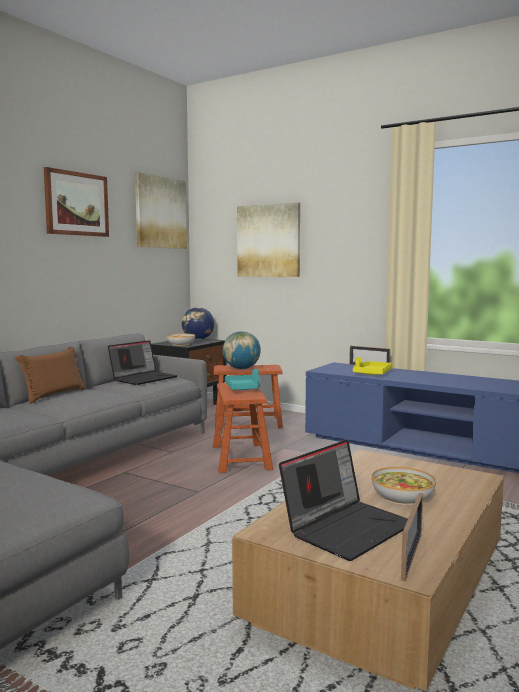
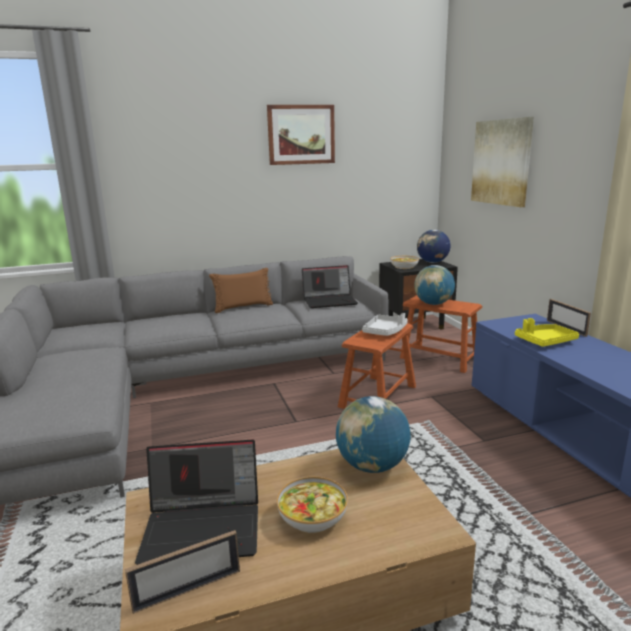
camera: 40 degrees right, 10 degrees up
(160, 212) = (402, 132): picture -> none
(243, 388) = (385, 331): turquoise tray -> grey tray
(382, 463) = (372, 466): none -> globe

